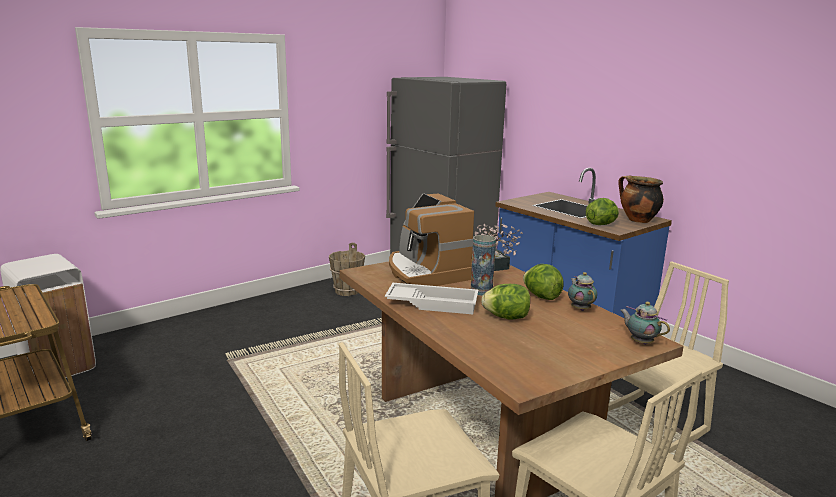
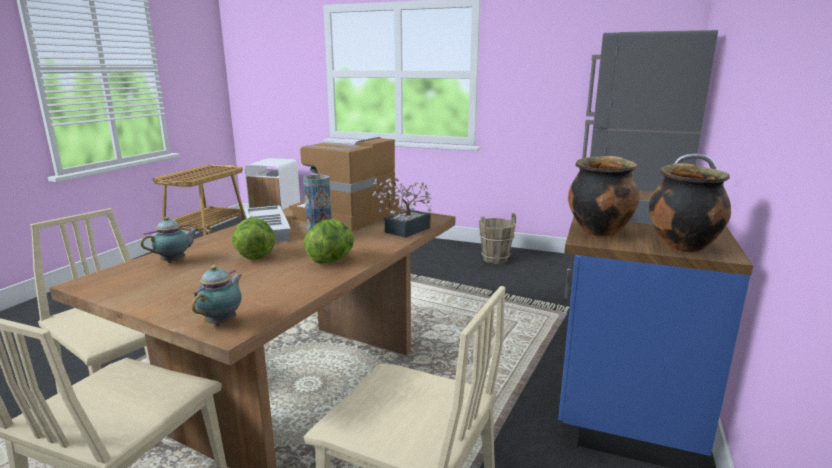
camera: 60 degrees right, 0 degrees up
(580, 309) = (311, 280): teapot -> teapot (175, 261)
(601, 224) = (598, 231): lettuce -> cooking pot

